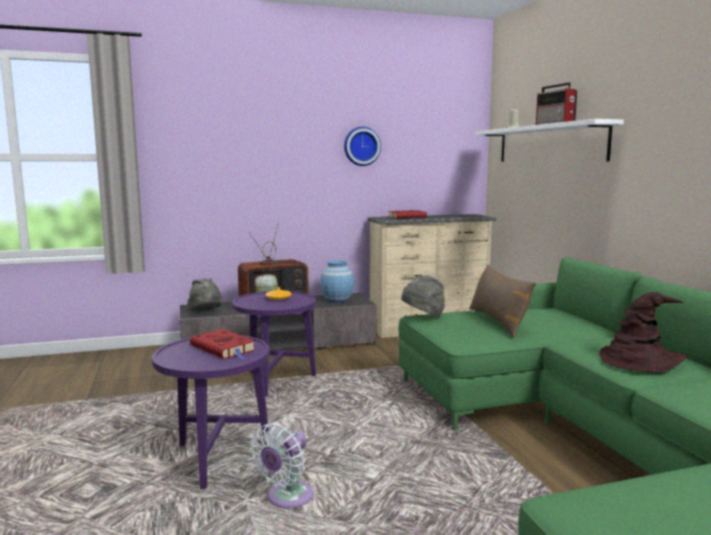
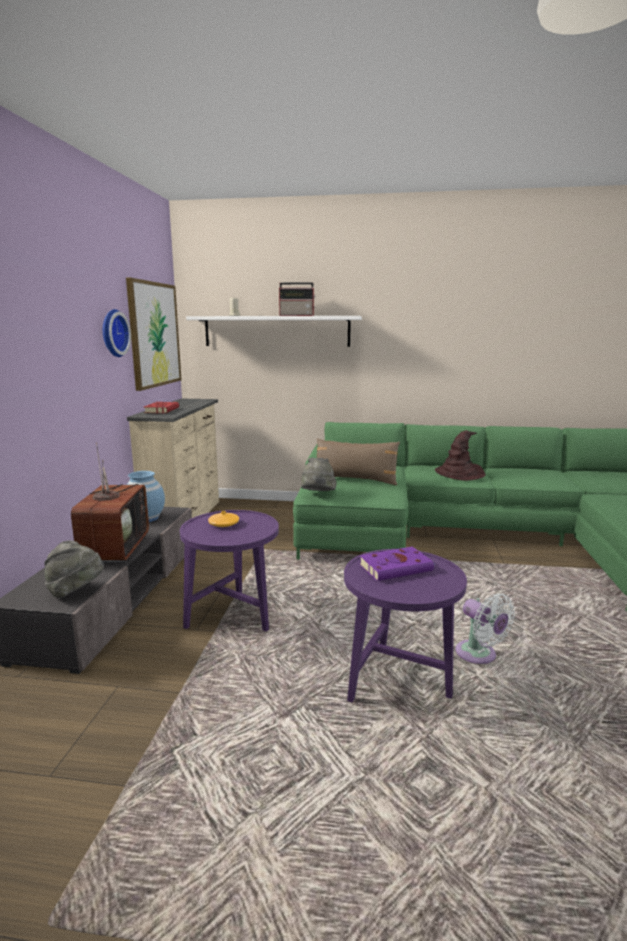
camera: 65 degrees left, 5 degrees up
(224, 349) = (397, 568): red book -> purple book
(434, 149) = (154, 334): none -> picture

